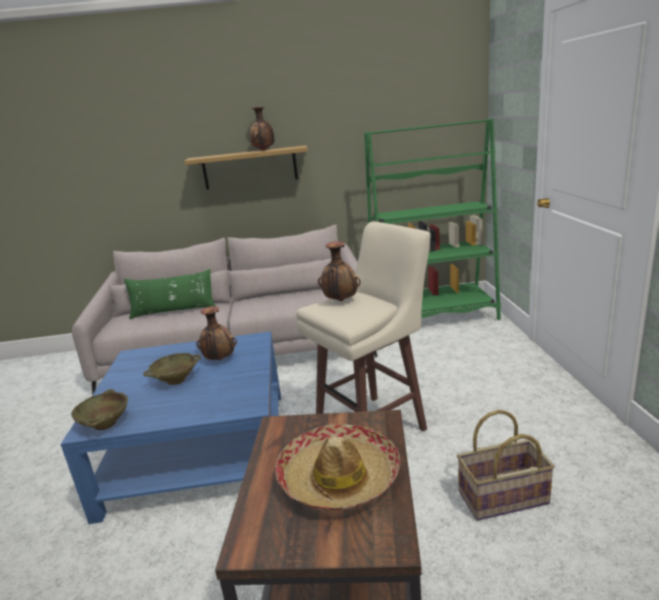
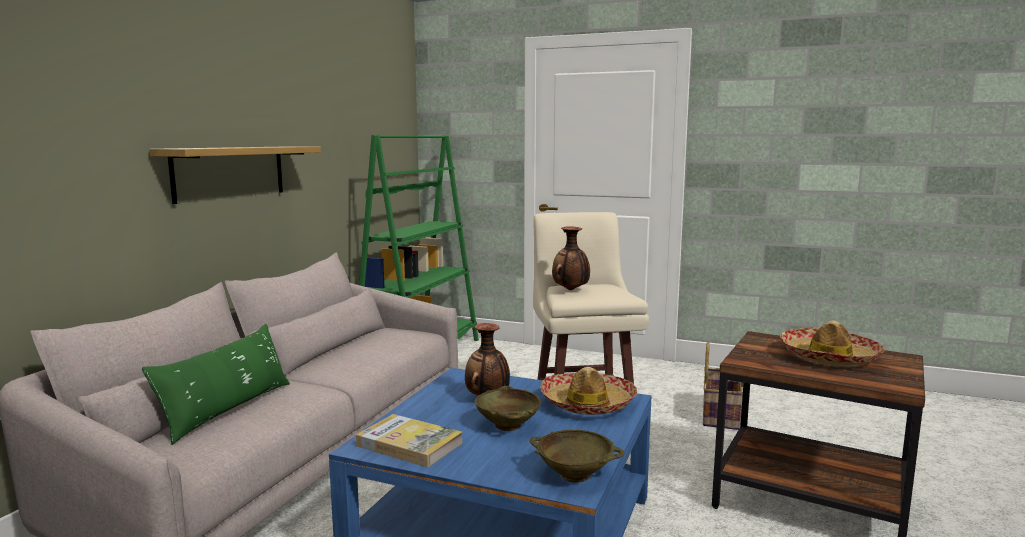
camera: 65 degrees left, 10 degrees down
(137, 364) = (409, 444): none -> book
(231, 394) = (588, 403): none -> hat
(264, 150) = (262, 146): vase -> none

